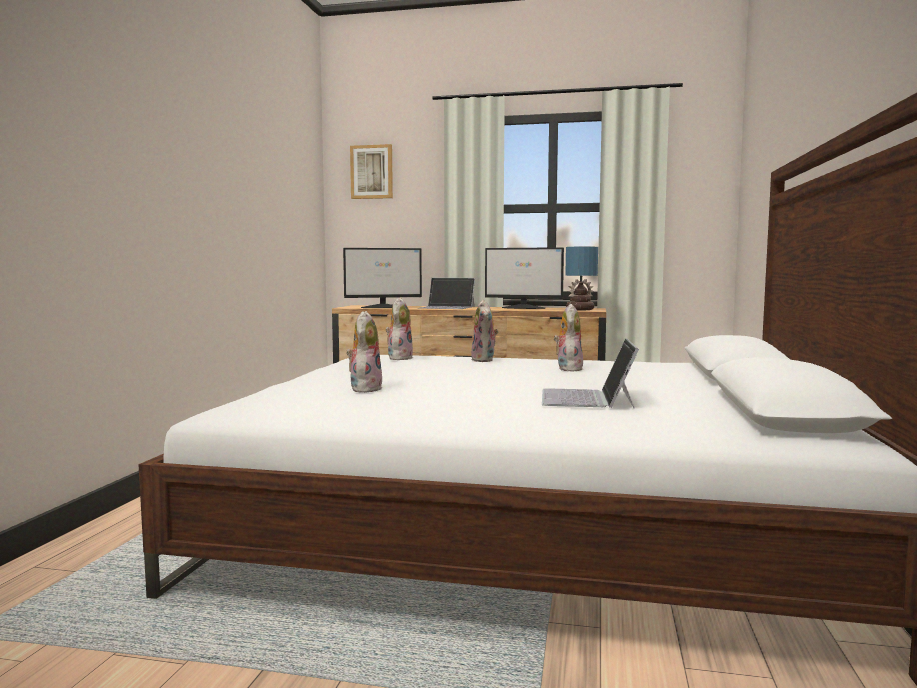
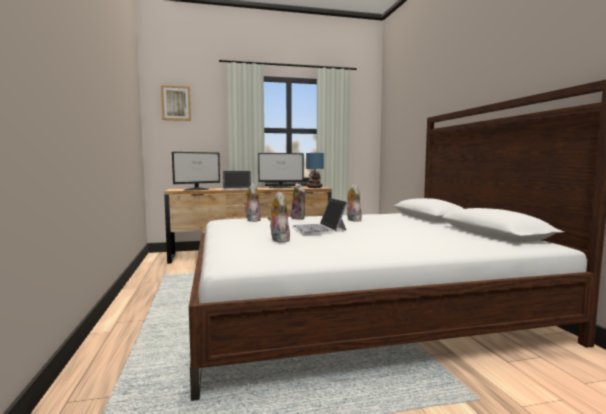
camera: 25 degrees left, 0 degrees up
(588, 398) = (405, 234): laptop -> laptop (319, 228)

